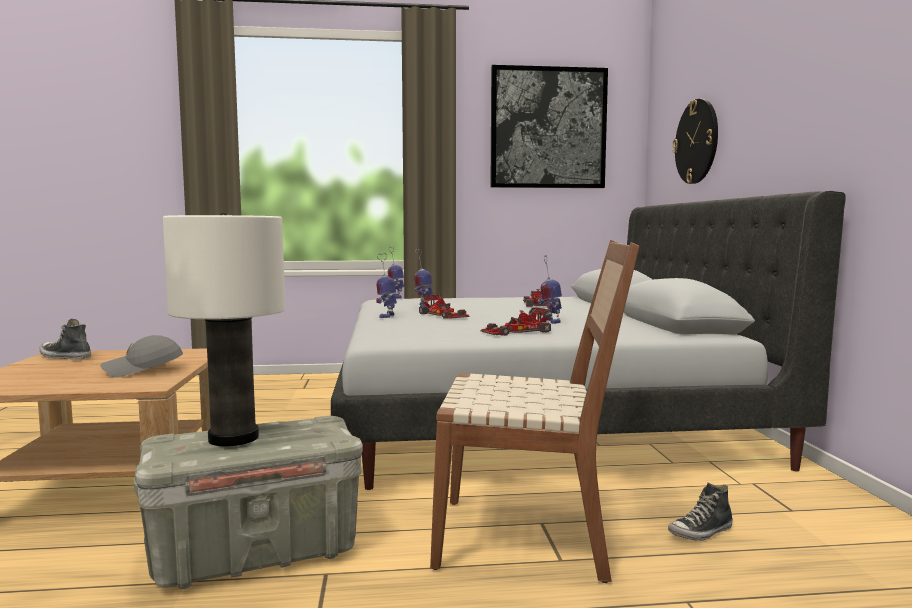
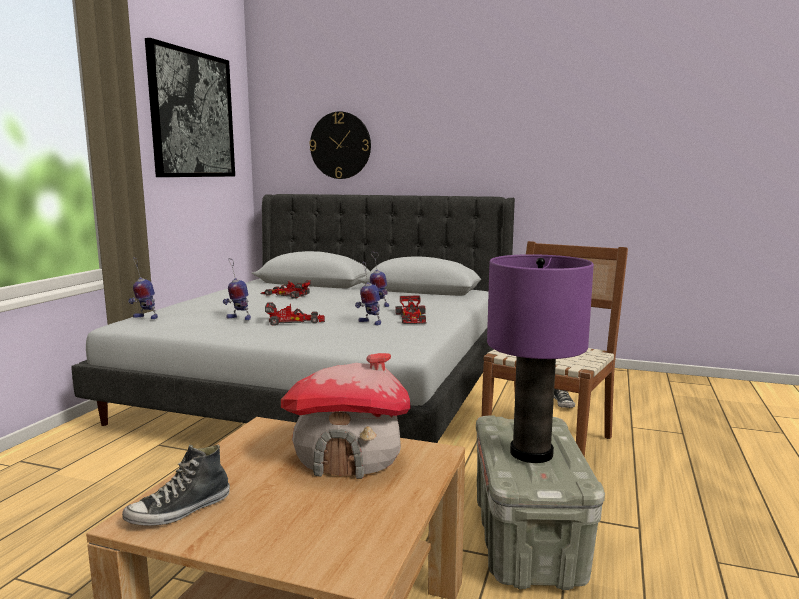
camera: 65 degrees left, 5 degrees up
(142, 370) = (349, 457): grey cap -> toy house
(234, 438) = (532, 453): white table lamp -> purple table lamp
(387, 316) = (267, 335): toy robot -> toy robot (369, 322)

